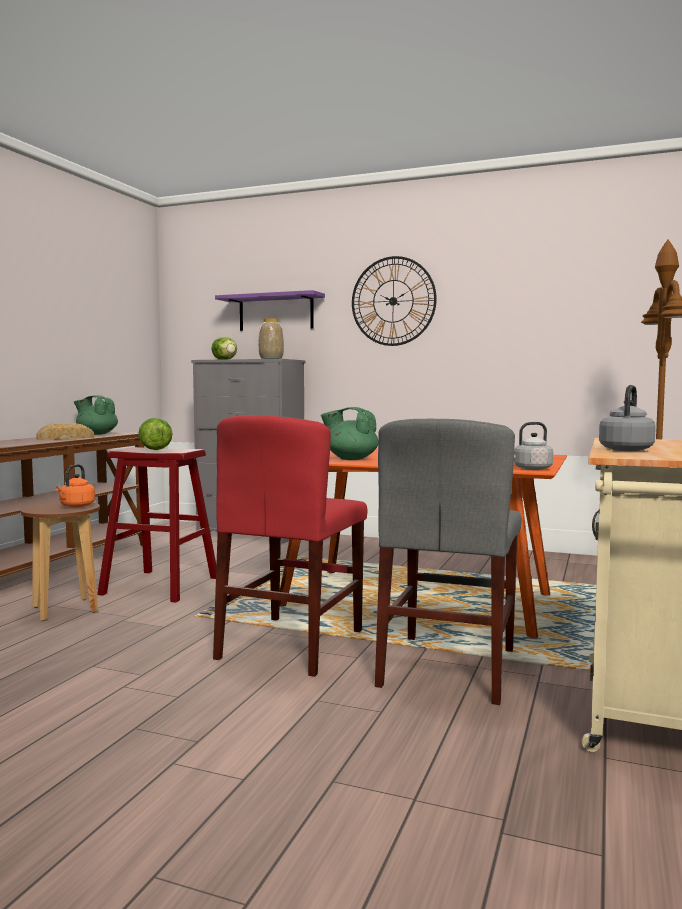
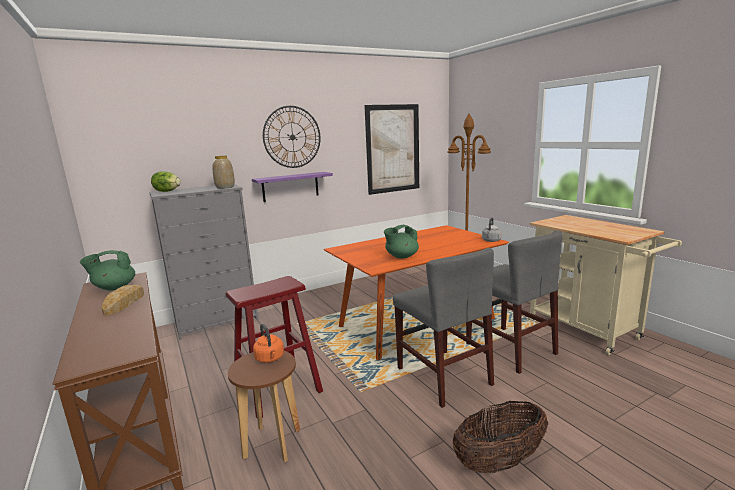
camera: 50 degrees left, 10 degrees up
(128, 712) = (499, 461): none -> basket
(155, 449) = (262, 288): lettuce -> none
(276, 313) = (198, 147): purple shelf -> purple shelf (290, 186)
(291, 644) = (443, 376): red chair -> grey chair
(577, 323) = (393, 149): none -> picture
(627, 449) = (598, 232): grey kettle -> none

